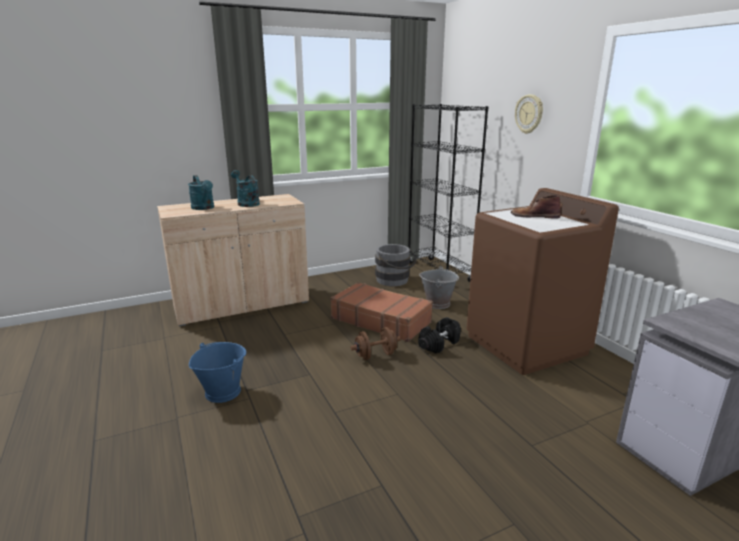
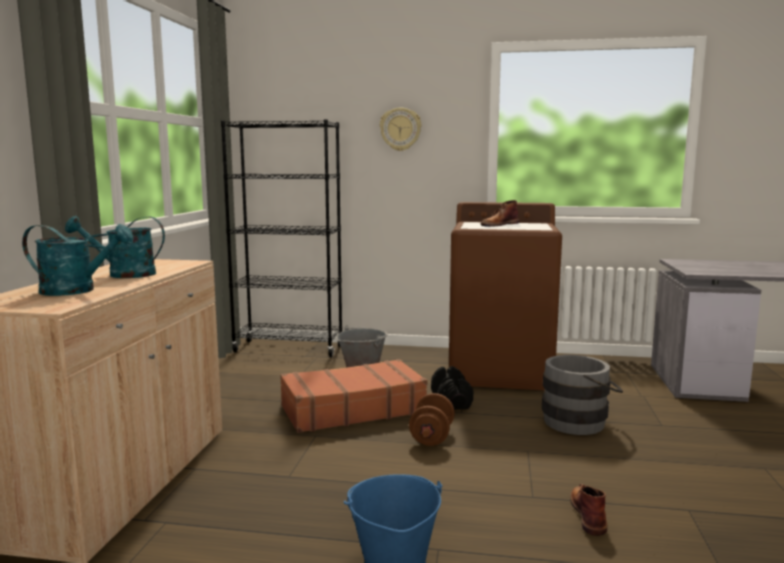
camera: 55 degrees left, 10 degrees down
(333, 439) = (588, 513): none -> brown boot
(394, 281) = (265, 373): grey bucket -> grey bucket (580, 422)

